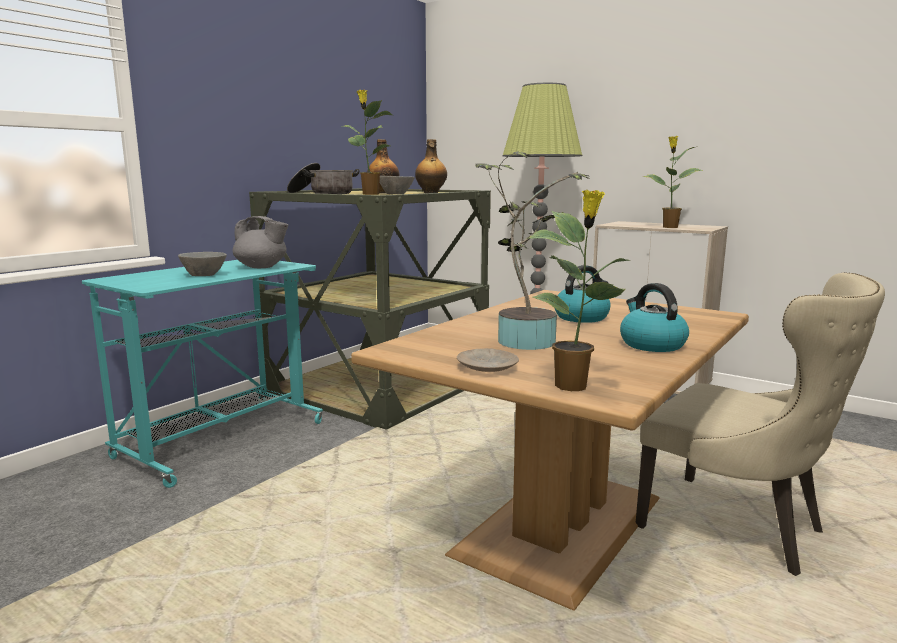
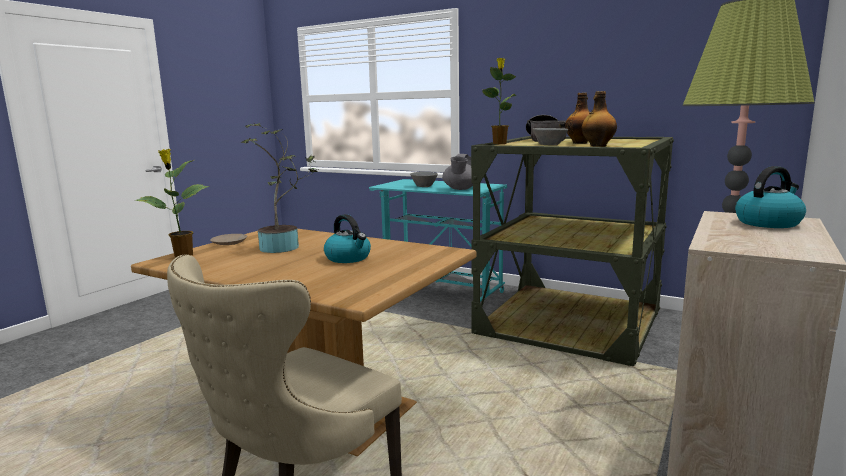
camera: 85 degrees right, 0 degrees up
(651, 344) = (255, 271): kettle -> kettle (768, 223)
(669, 227) = (725, 233): potted plant -> none

